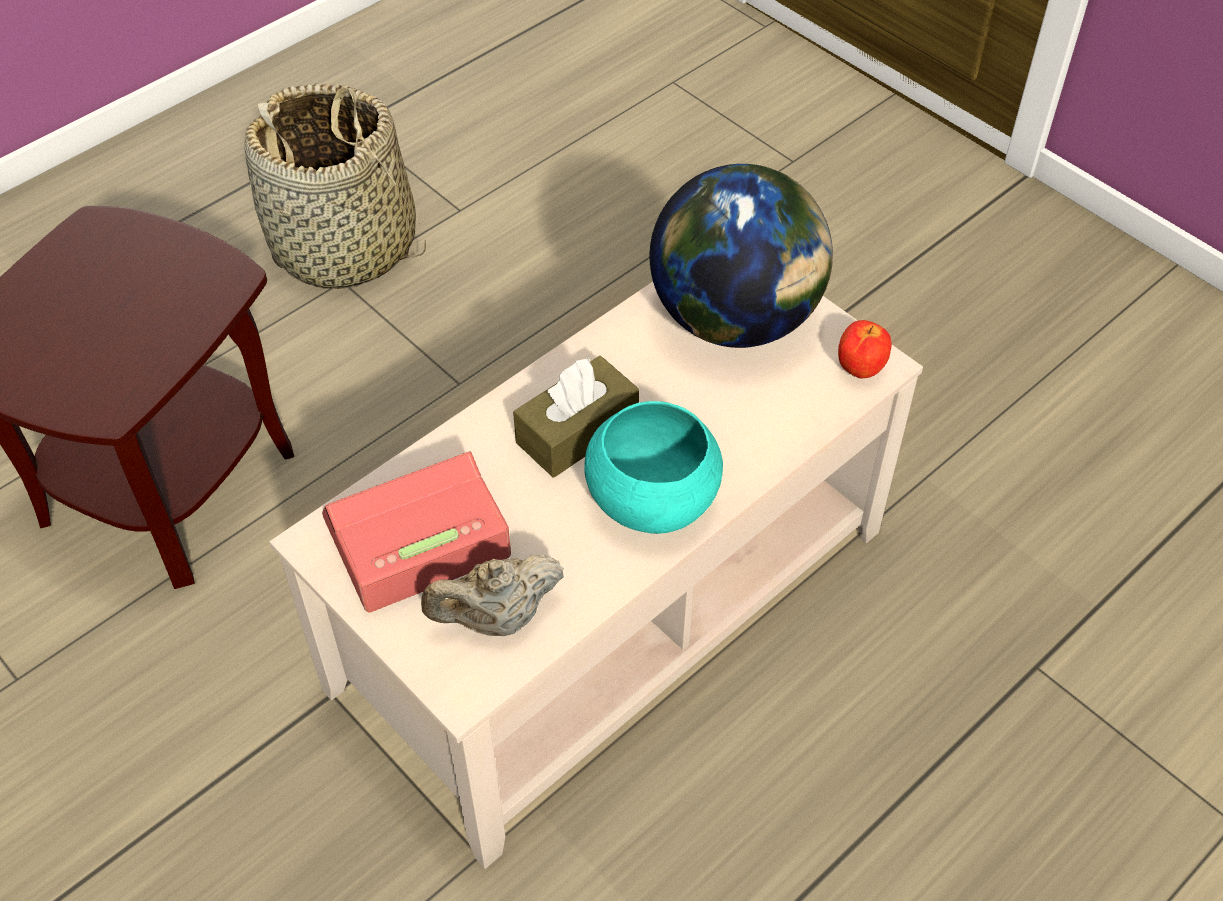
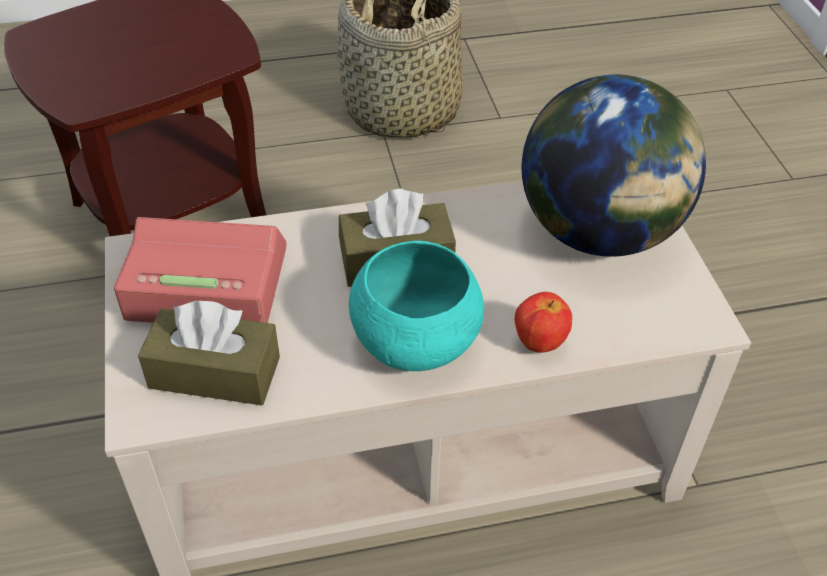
camera: 30 degrees right, 5 degrees down
(497, 618) = (214, 372): beige teapot -> brown tissue box
(859, 368) = (685, 317): apple -> apple (539, 342)

